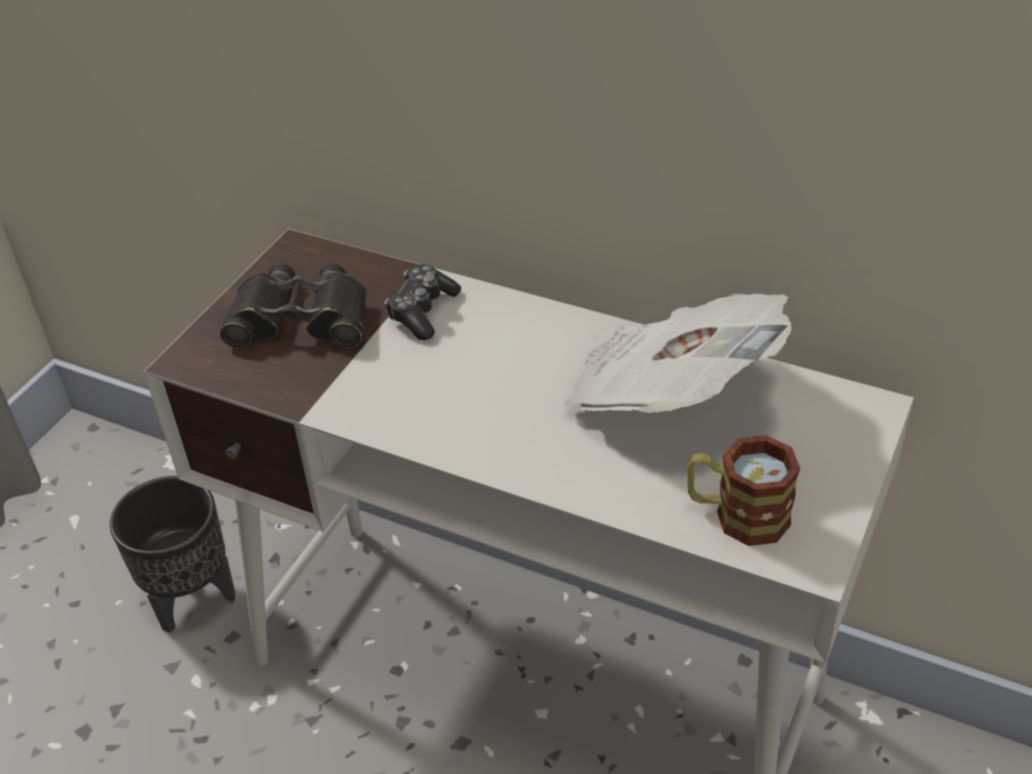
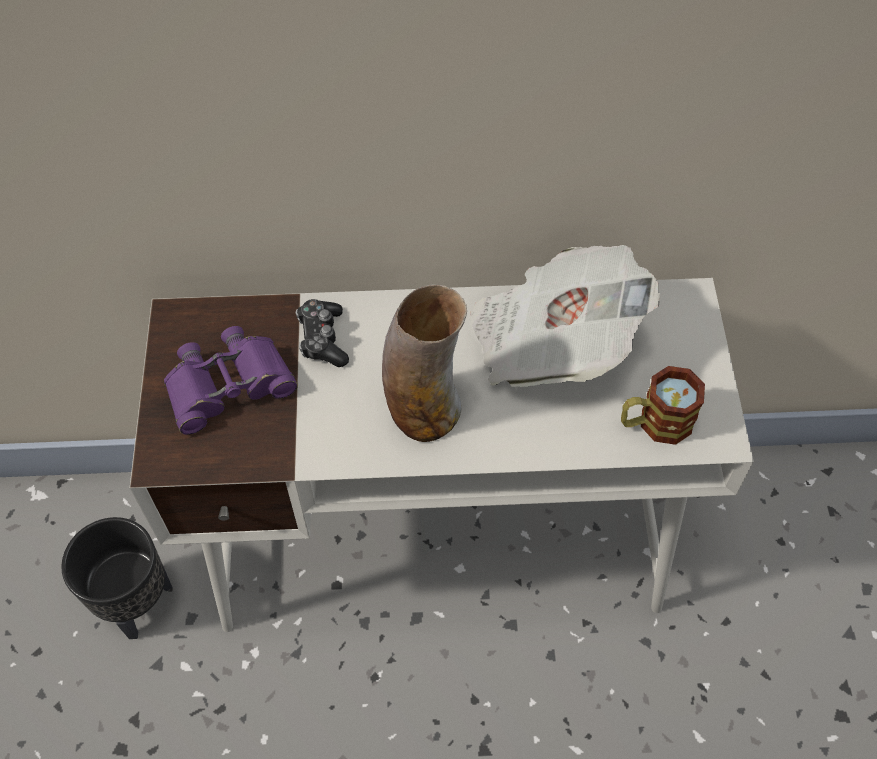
camera: 30 degrees left, 15 degrees up
(300, 320) = (228, 385): black binoculars -> purple binoculars
(478, 407) = (424, 409): none -> vase

